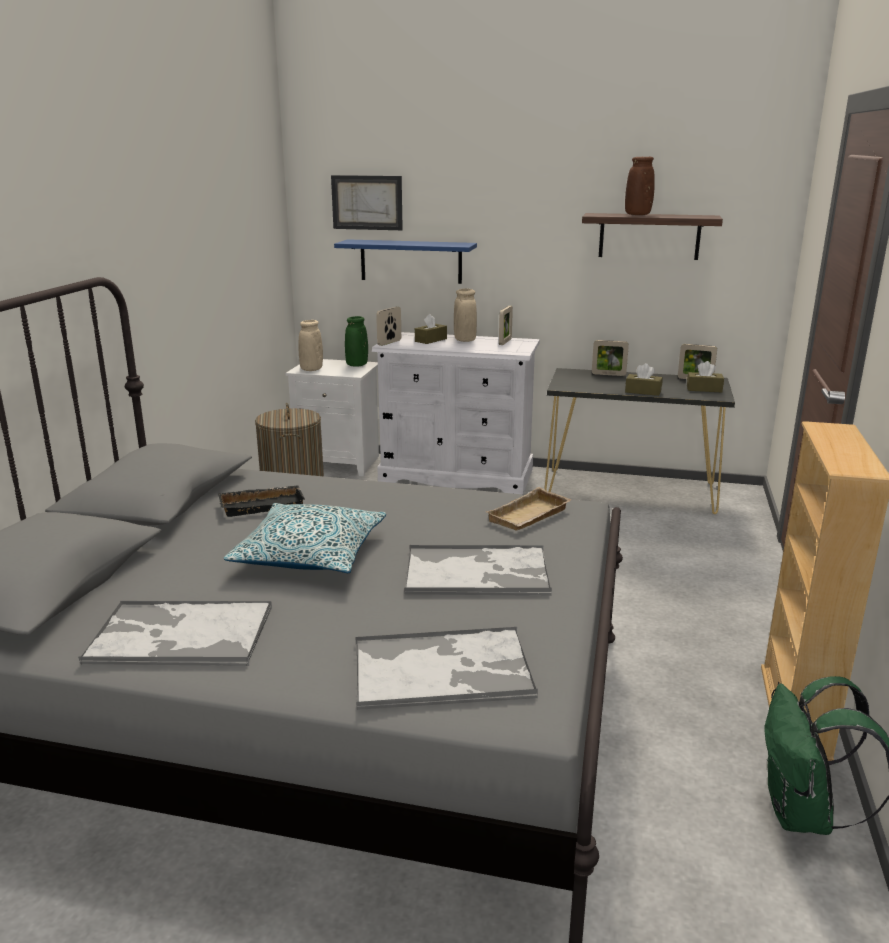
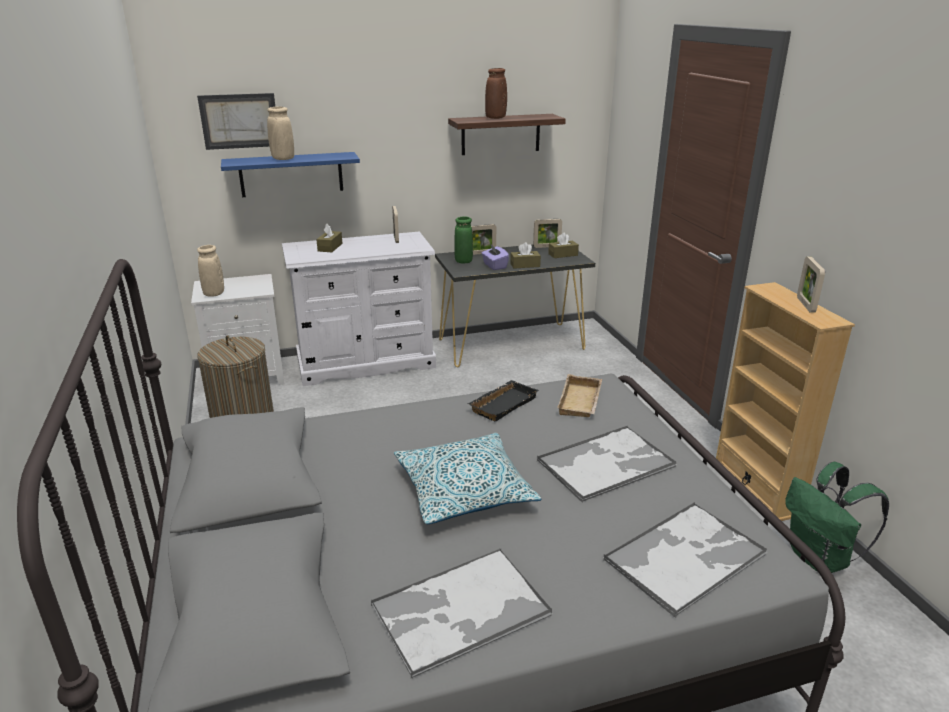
camera: 30 degrees left, 5 degrees up
(263, 505) = (361, 454): black tray -> black tray (502, 404)
(357, 365) = (253, 280): green vase -> green vase (463, 261)
(389, 342) = (296, 256): picture frame -> picture frame (805, 305)
(465, 340) = (360, 243): beige vase -> beige vase (283, 159)
(606, 387) = (494, 266): none -> purple tissue box

